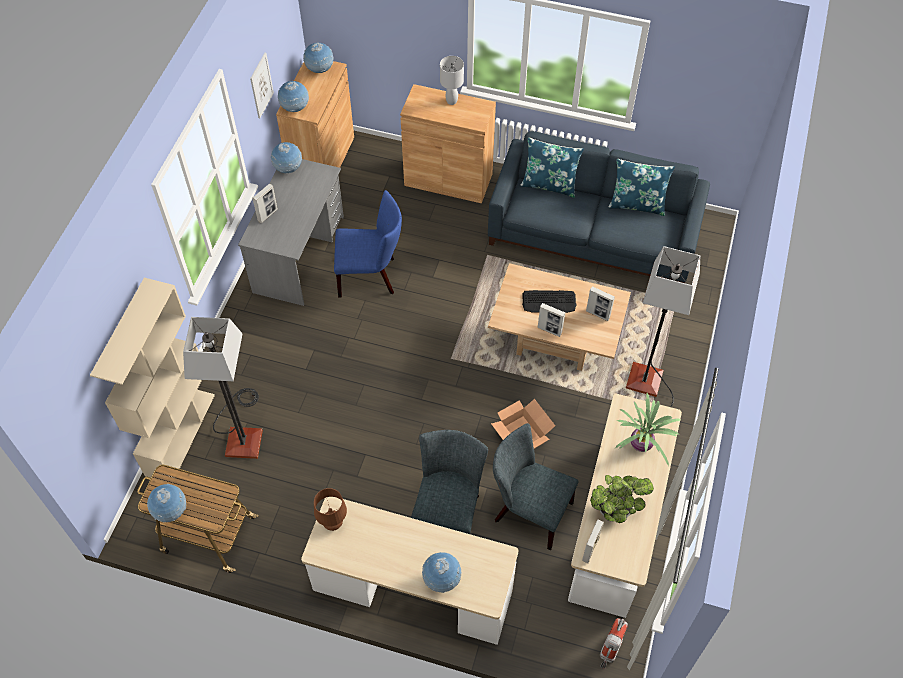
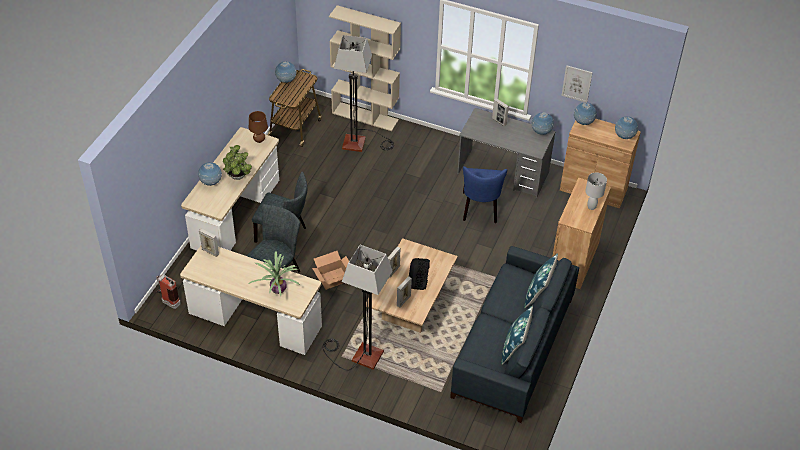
camera: 95 degrees right, 10 degrees down
(616, 509) = (234, 268): potted plant -> potted plant (238, 177)

